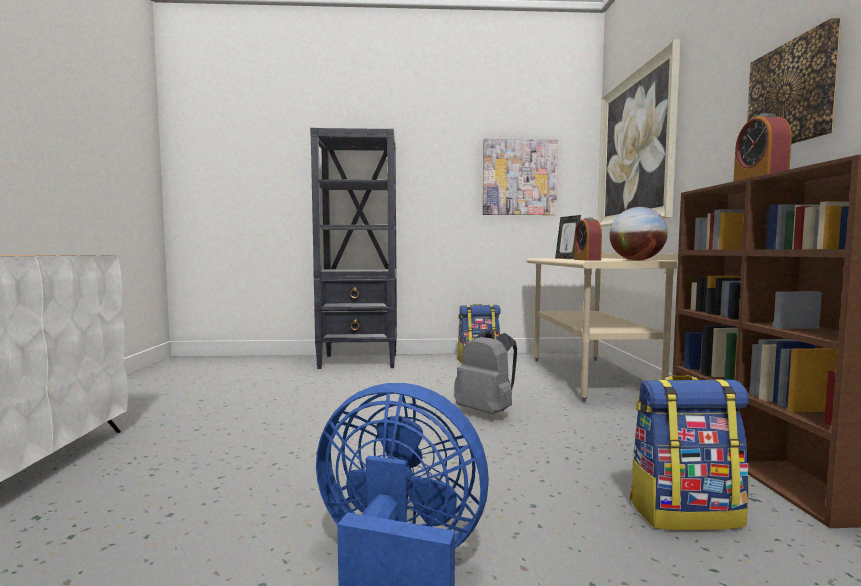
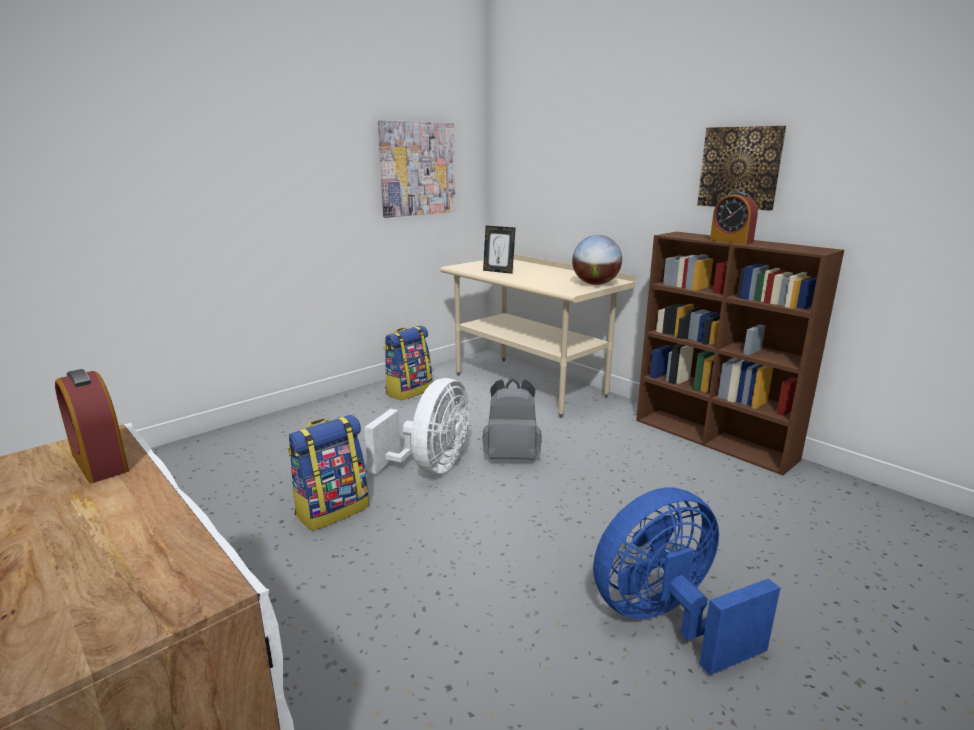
camera: 40 degrees left, 15 degrees up
(360, 361) = (278, 429): black bookcase -> none
(411, 401) = (430, 467): none -> white fan
(587, 260) = (555, 286): alarm clock -> alarm clock (100, 462)
(635, 148) = (550, 152): picture -> none
(684, 512) = (726, 496): backpack -> backpack (332, 510)

